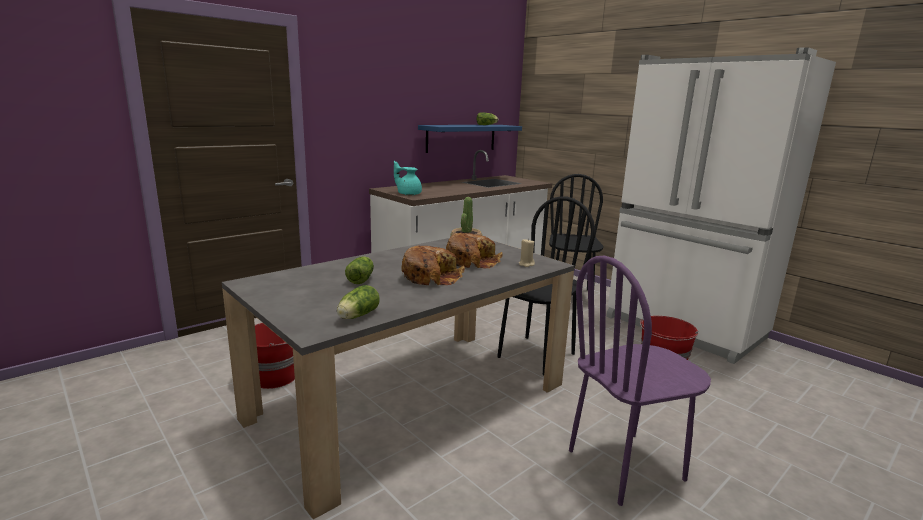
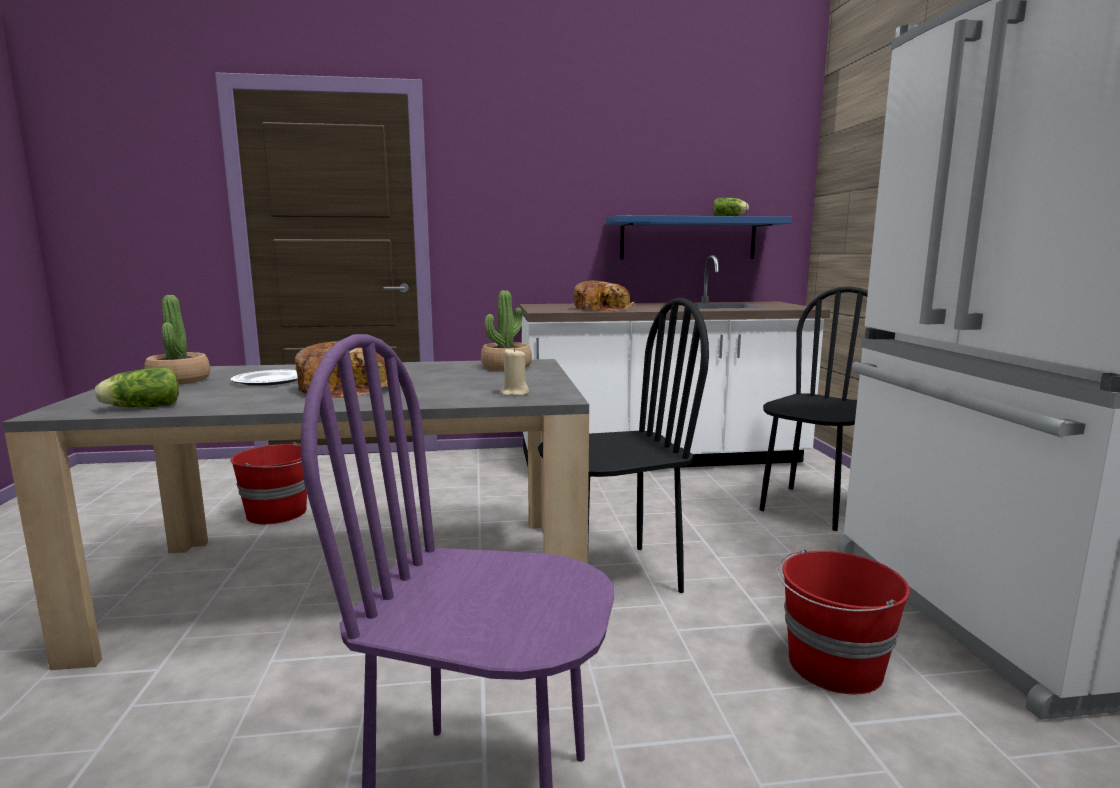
camera: 35 degrees right, 5 degrees down
(296, 290) = (179, 380): none -> potted plant
(361, 279) = (269, 380): lettuce -> plate
(408, 194) = (545, 309): turquoise teapot -> none
(472, 261) = (452, 382): bread -> bread (602, 309)

